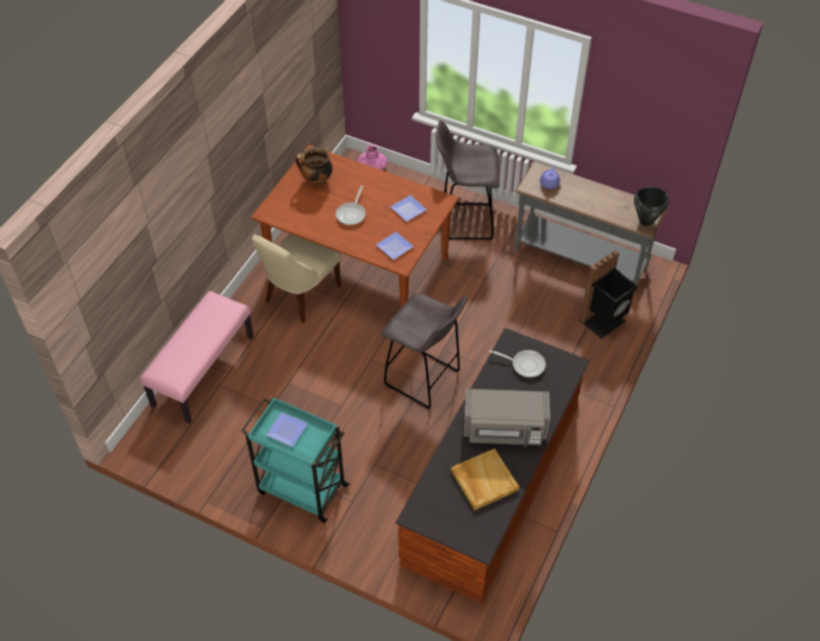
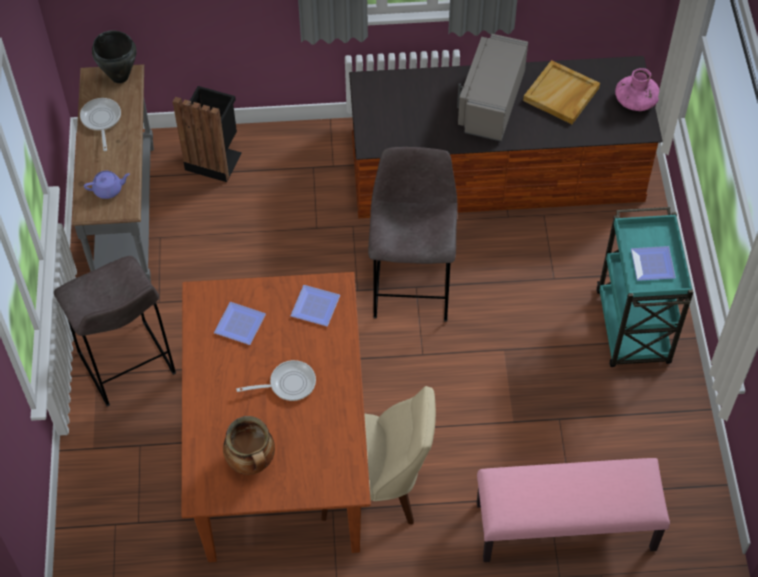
camera: 120 degrees left, 5 degrees up
(372, 167) = (79, 535): pink vase -> pink vase (635, 101)
(504, 429) = (490, 103): grey microwave -> grey microwave turned 135 degrees counterclockwise
(525, 364) = (395, 120): frying pan -> frying pan (101, 120)

